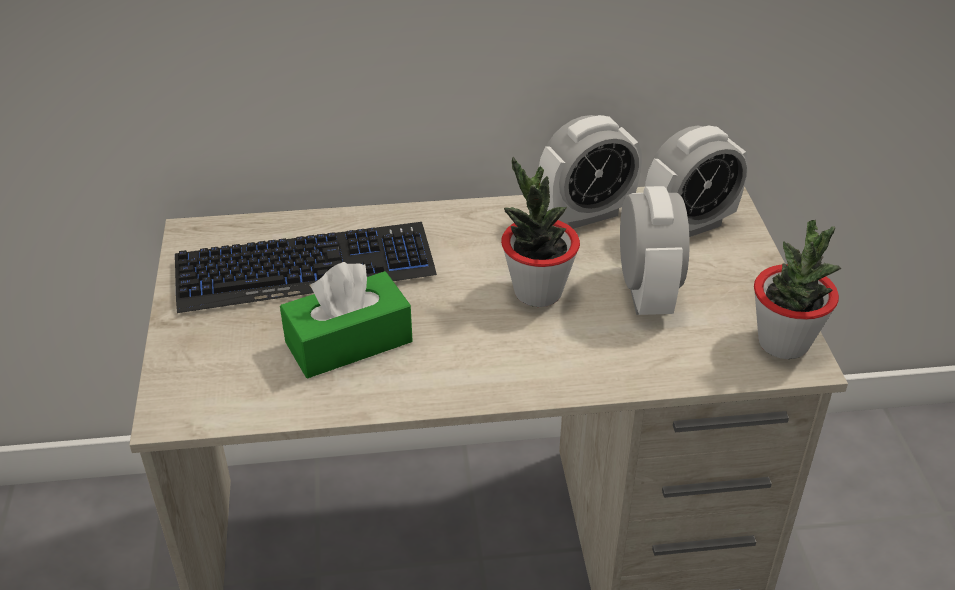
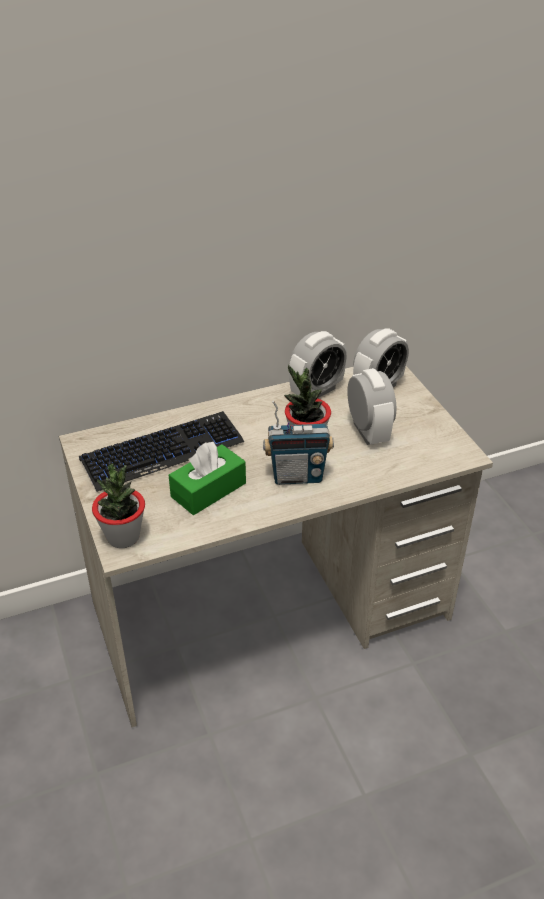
camera: 15 degrees left, 0 degrees up
(500, 346) = (297, 476): none -> radio
(783, 343) = (452, 446): potted plant -> potted plant (123, 537)

